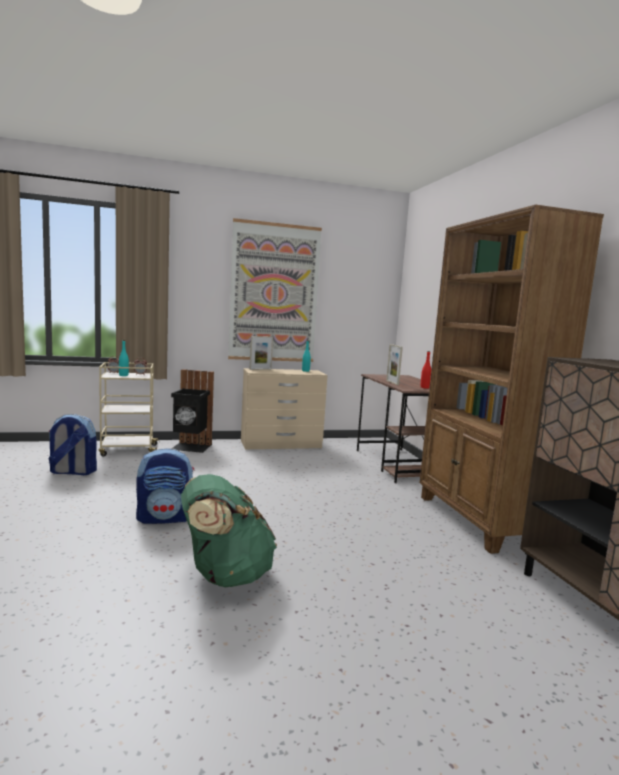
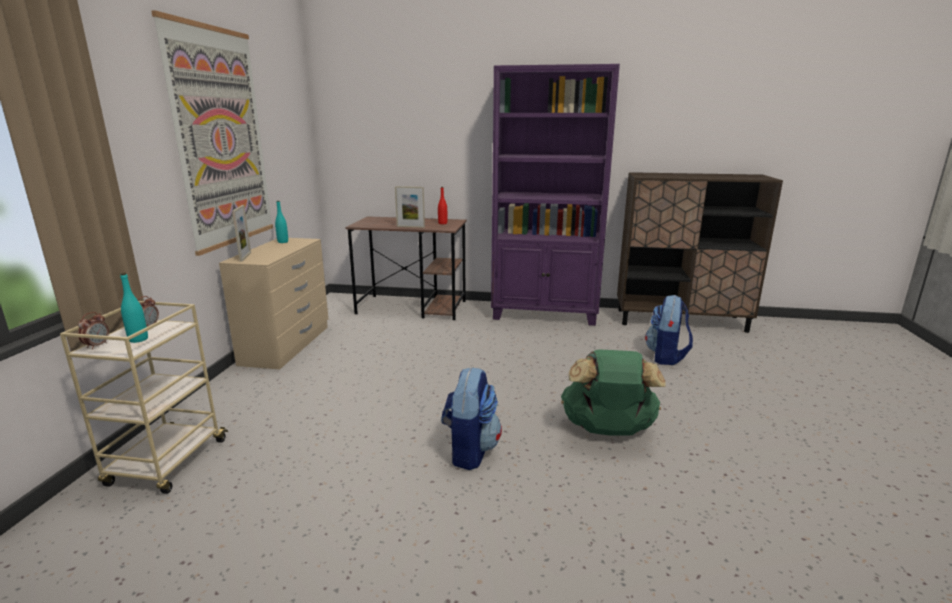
camera: 65 degrees left, 10 degrees up
(72, 472) = (222, 530): backpack -> backpack (666, 357)
(191, 447) = (223, 405): black trash can -> none
(477, 521) = (545, 314): brown bookcase -> purple bookcase

